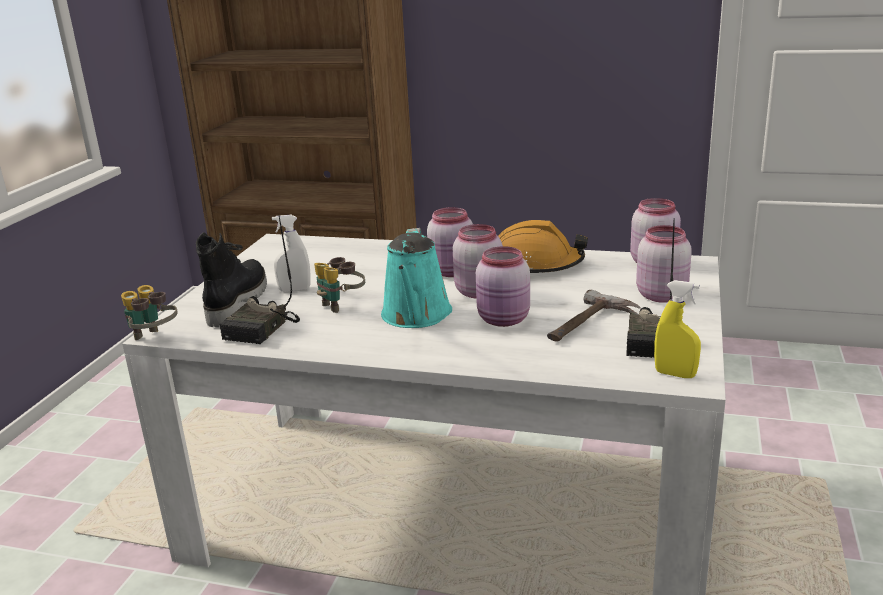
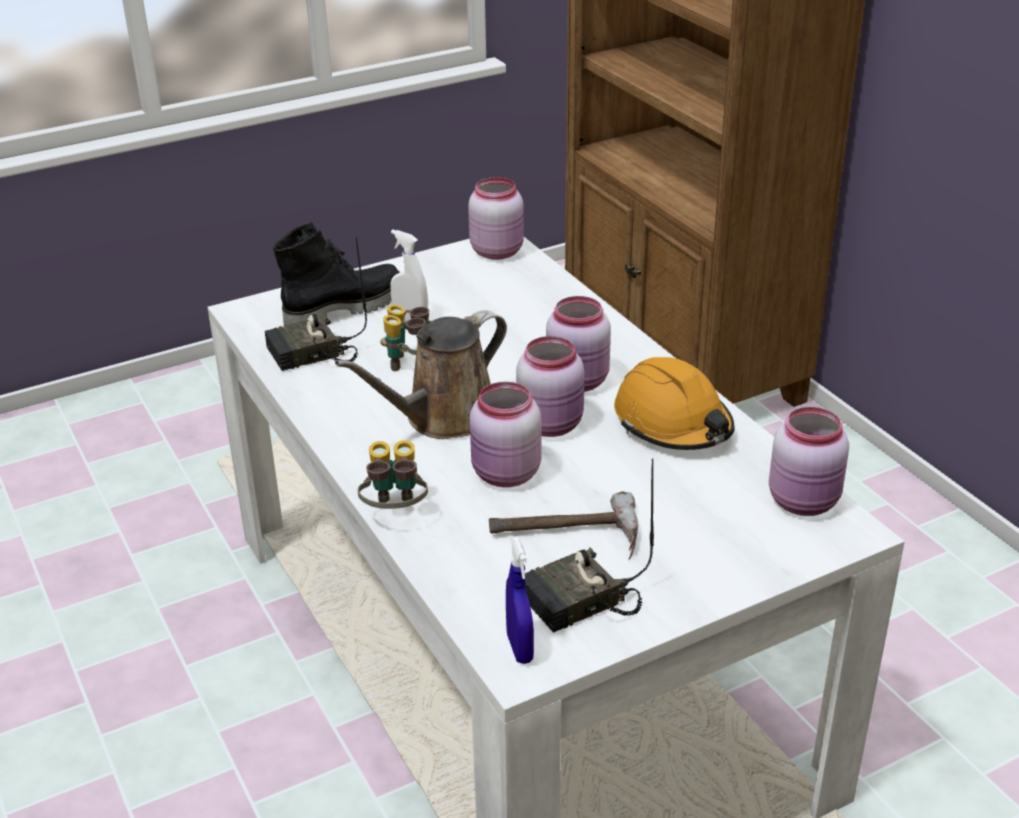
camera: 45 degrees right, 10 degrees up
(153, 339) = (230, 315): binoculars -> binoculars (395, 512)
(416, 316) = (444, 418): turquoise watering can -> brown watering can
(660, 295) = (713, 549): pink jar -> pink jar (497, 251)
(675, 374) = (519, 648): yellow spray bottle -> blue spray bottle

